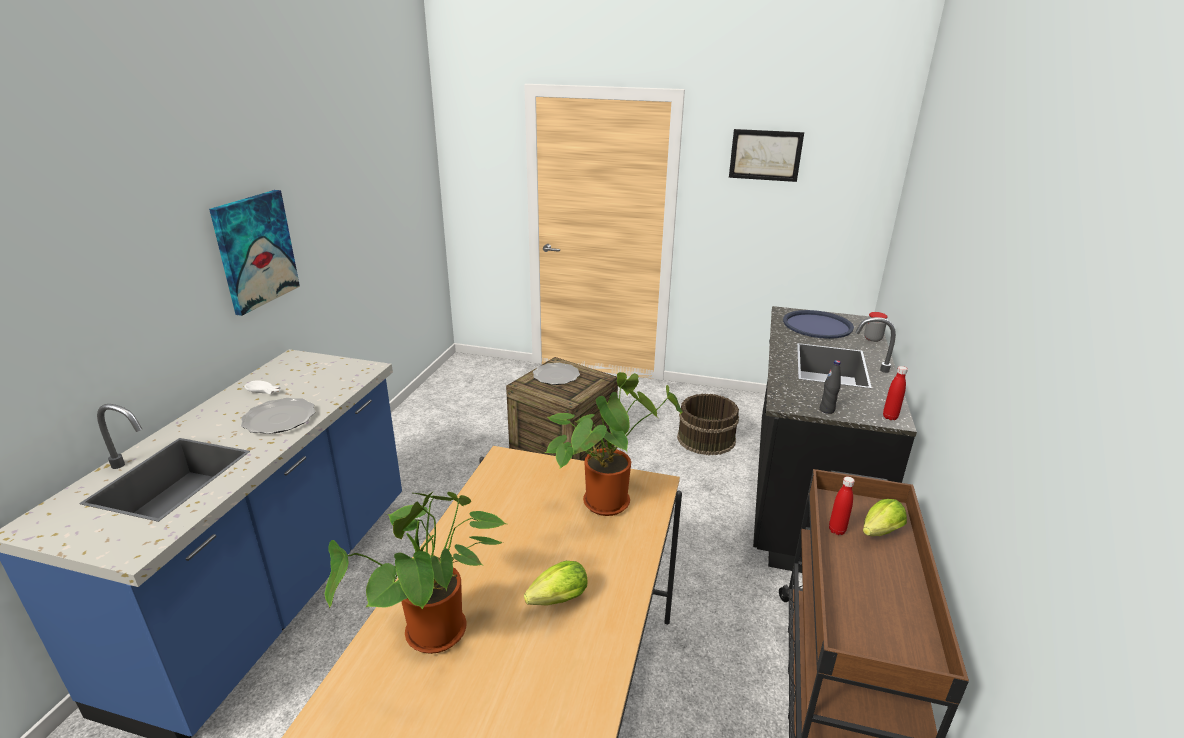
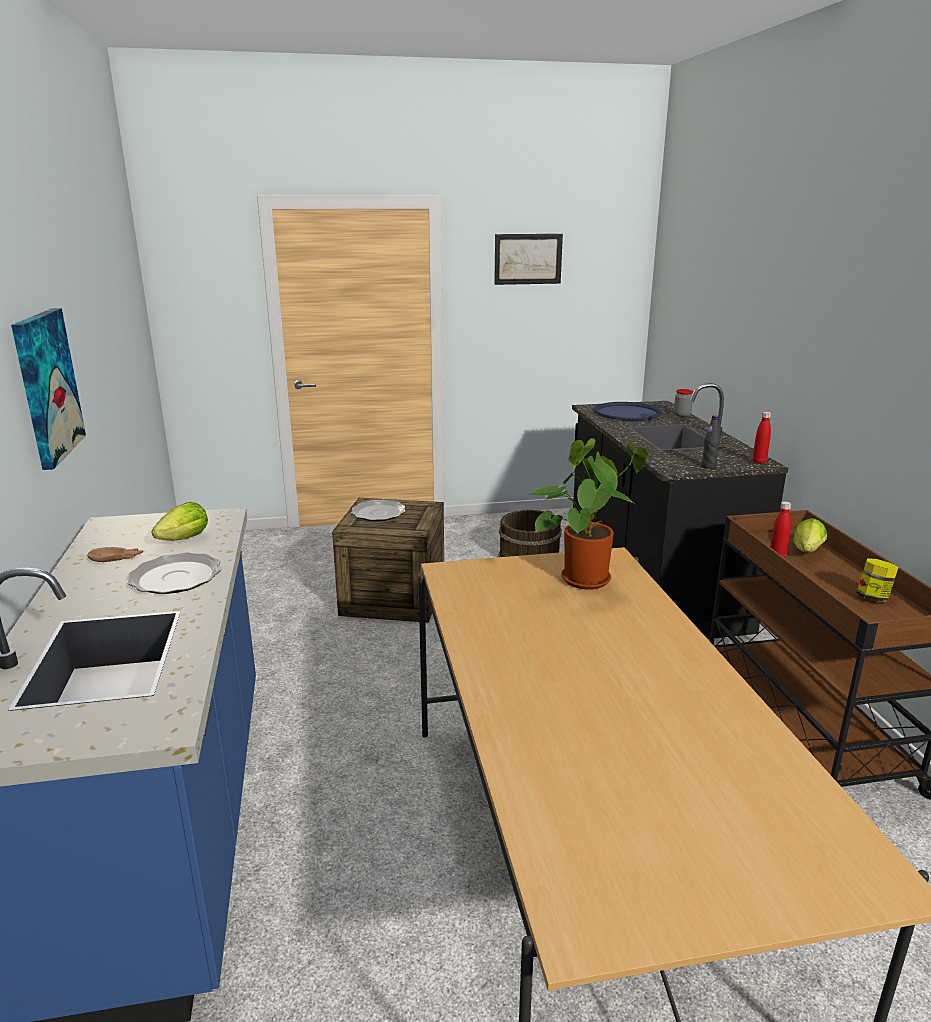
camera: 25 degrees left, 5 degrees down
(264, 392) = (116, 559): white bowl -> brown bowl
(436, 638) = (557, 716): potted plant -> none
(555, 601) = (629, 658): lettuce -> lettuce (181, 541)
(895, 614) = (873, 597): none -> jar

